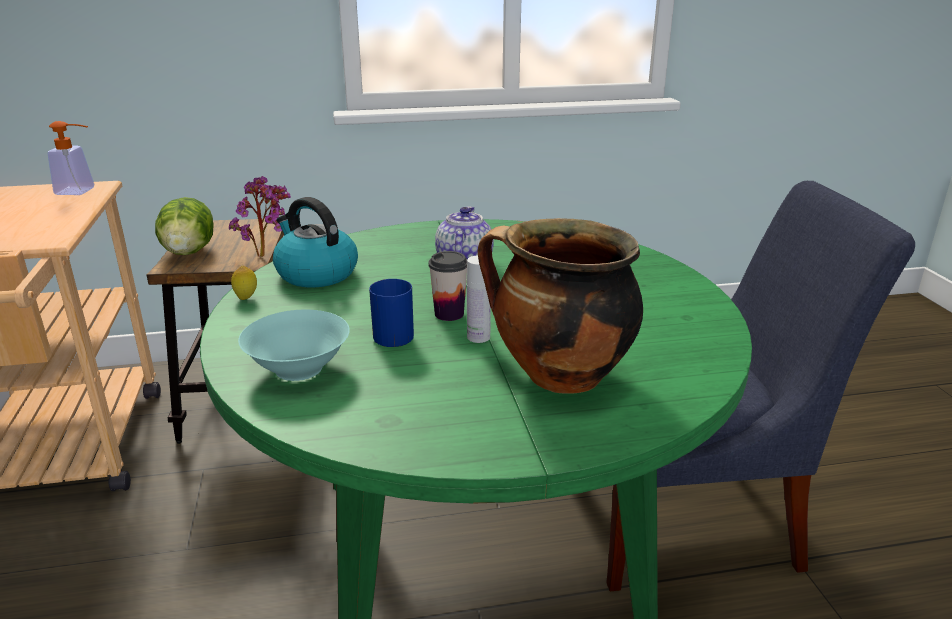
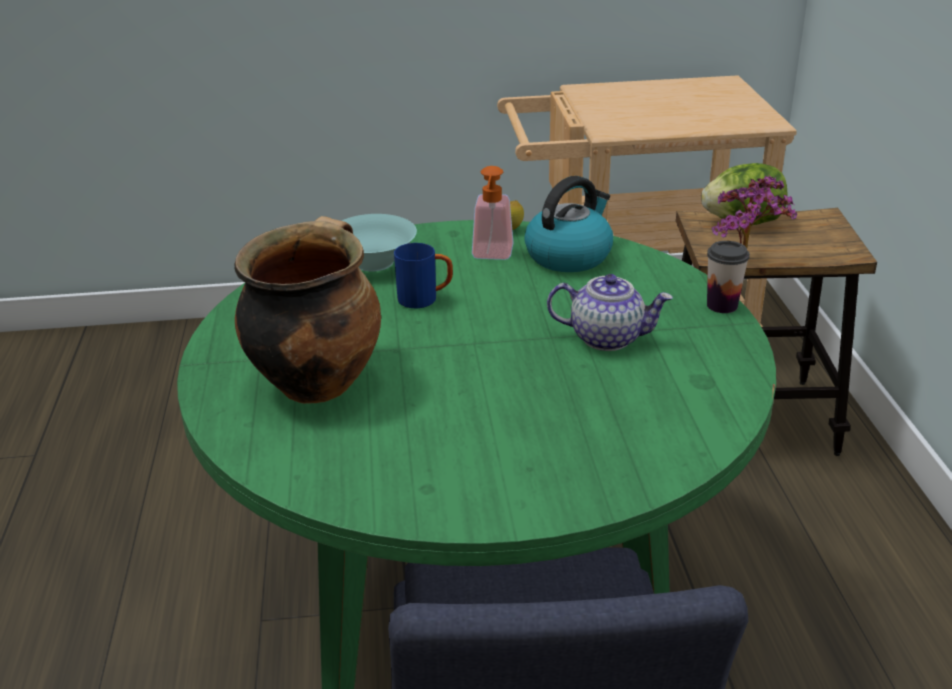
camera: 95 degrees right, 5 degrees up
(81, 191) = (747, 119): soap dispenser -> soap dispenser (491, 256)
(449, 314) = (462, 327): cup -> cup (722, 305)
(478, 337) = (408, 342): white bottle -> none

